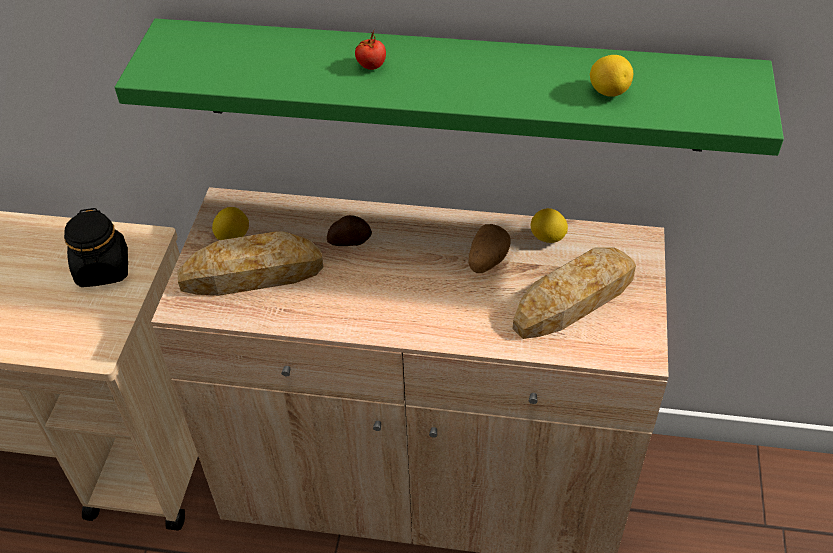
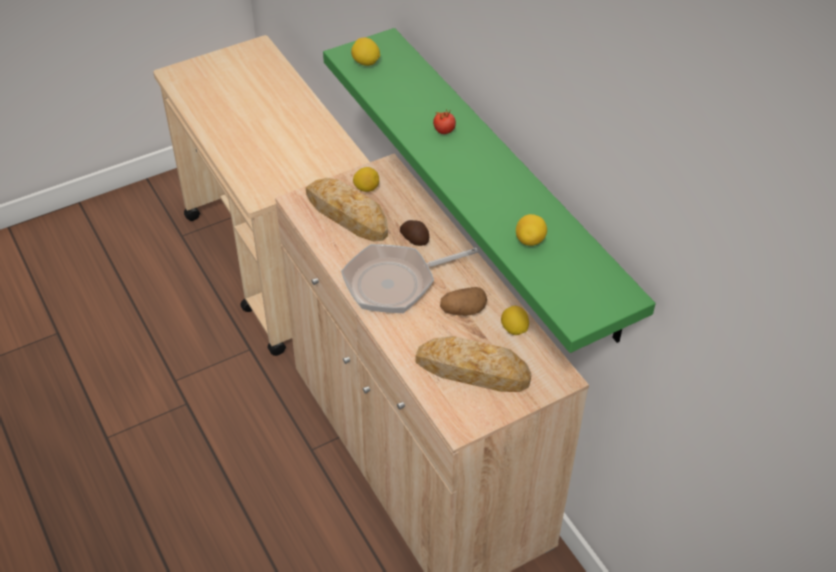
camera: 50 degrees right, 0 degrees up
(103, 269) = (313, 160): black jar -> none
(183, 65) = (365, 63): none -> lemon
(395, 291) = (395, 283): none -> frying pan

